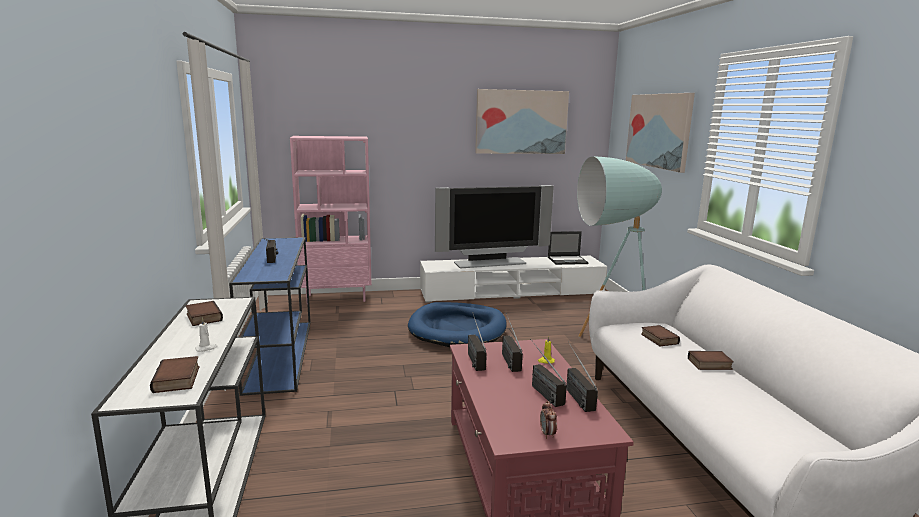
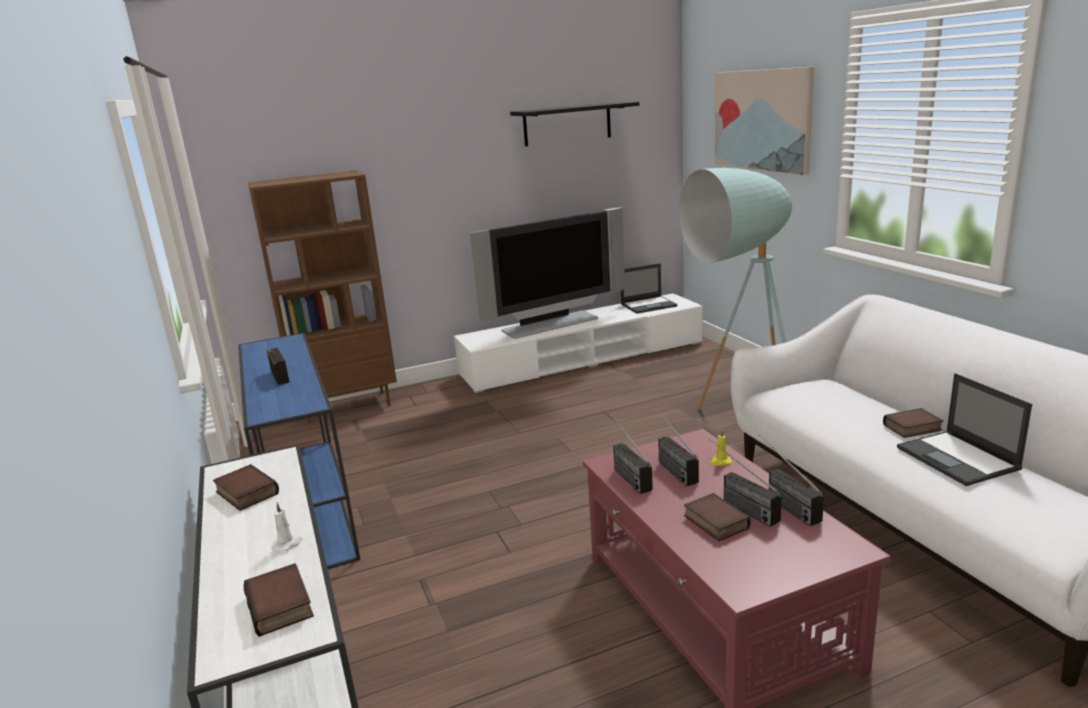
camera: 10 degrees left, 5 degrees up
(337, 298) = (347, 407): pink bookcase -> brown bookcase
(457, 329) = (537, 425): blue dog bed -> none
(521, 122) = (567, 124): picture -> black shelf
(547, 434) = (783, 568): alarm clock -> none
(658, 339) = (833, 403): book -> book (714, 522)
(732, 390) = (958, 459): none -> laptop

